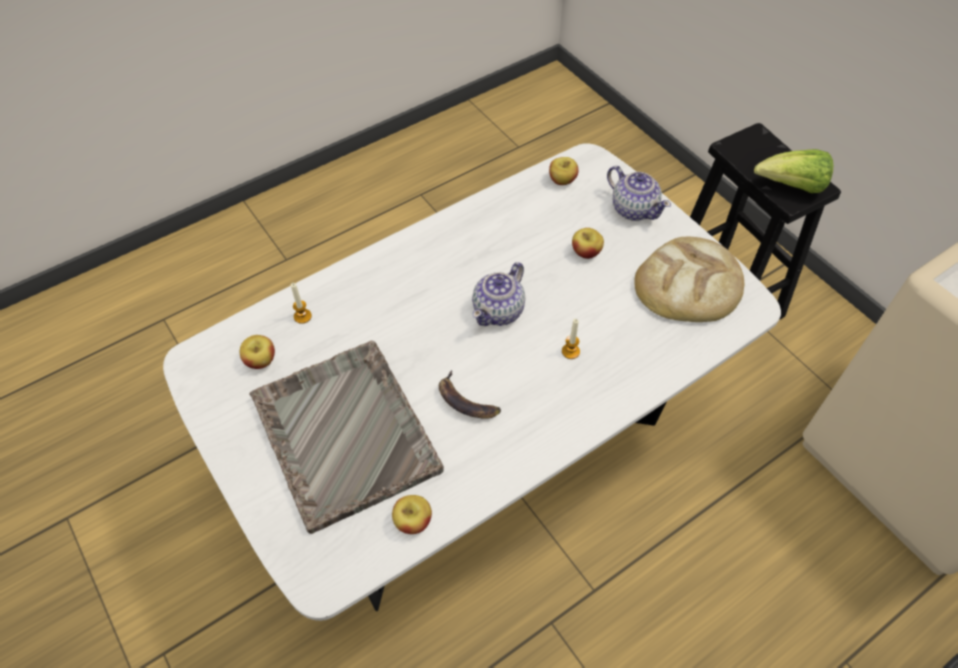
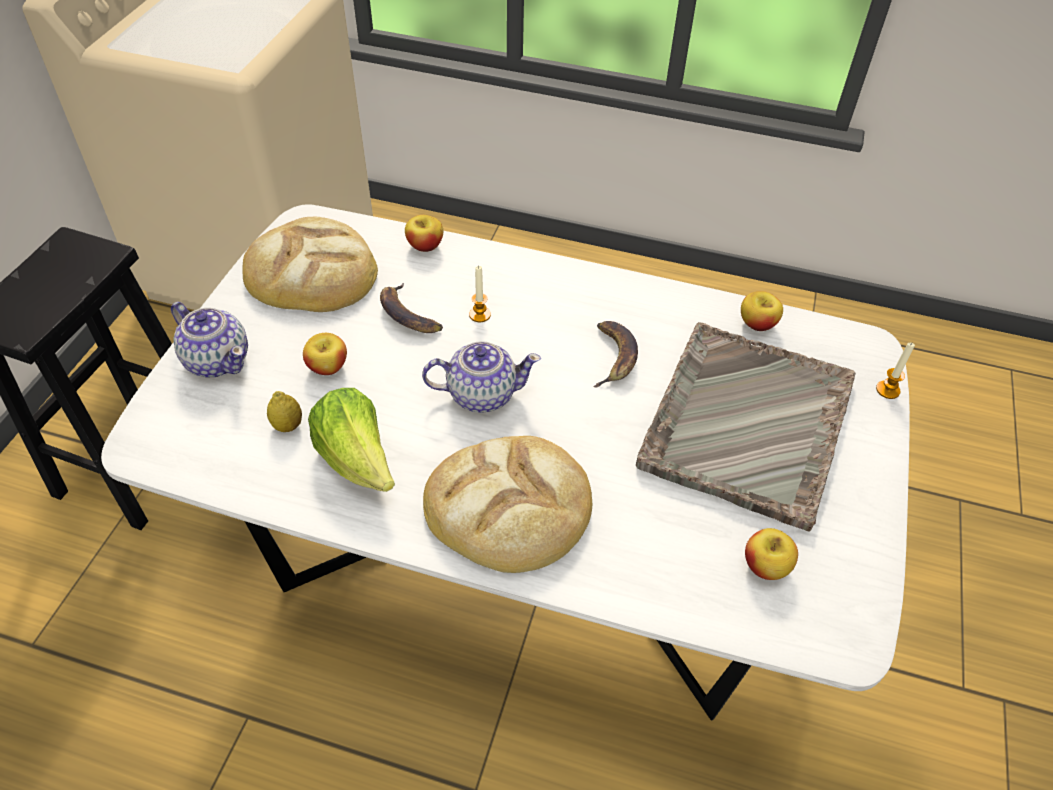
camera: 130 degrees left, 5 degrees down
(302, 316) = (671, 574): candle -> candle (887, 390)
(409, 276) = (509, 506): none -> bread
(553, 216) = (288, 425): none -> lemon
(562, 180) = (208, 451): apple -> apple (425, 246)
(602, 313) = (407, 315): none -> banana
(634, 208) = (217, 360): teapot -> teapot turned 120 degrees clockwise
(791, 187) = (78, 261): lettuce -> lettuce (357, 460)

